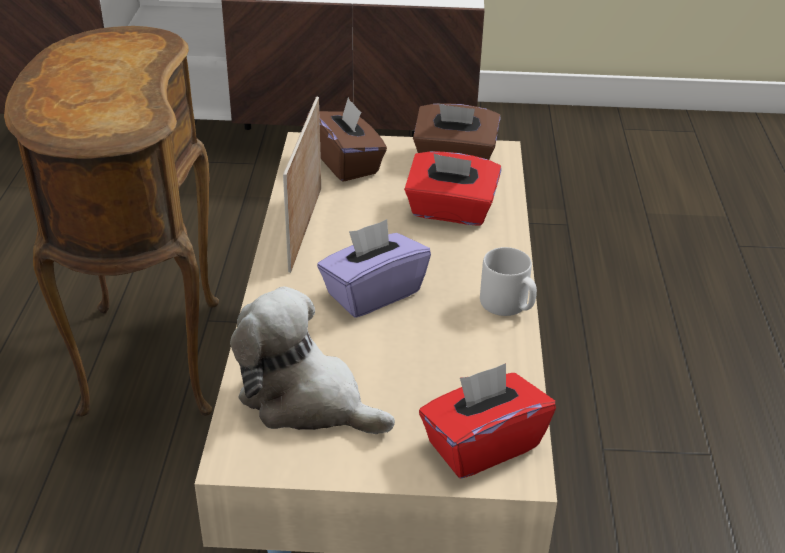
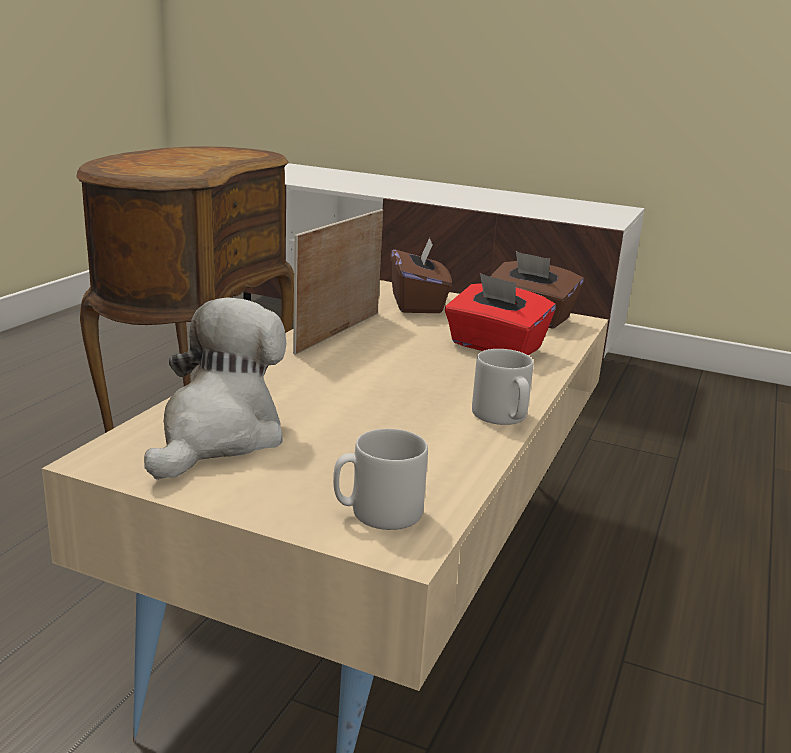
camera: 20 degrees right, 15 degrees down
(306, 400) = (219, 436): plush toy -> plush toy turned 60 degrees clockwise
(373, 293) = (363, 382): purple tissue box -> none
(482, 445) = (377, 513): red tissue box -> grey mug

